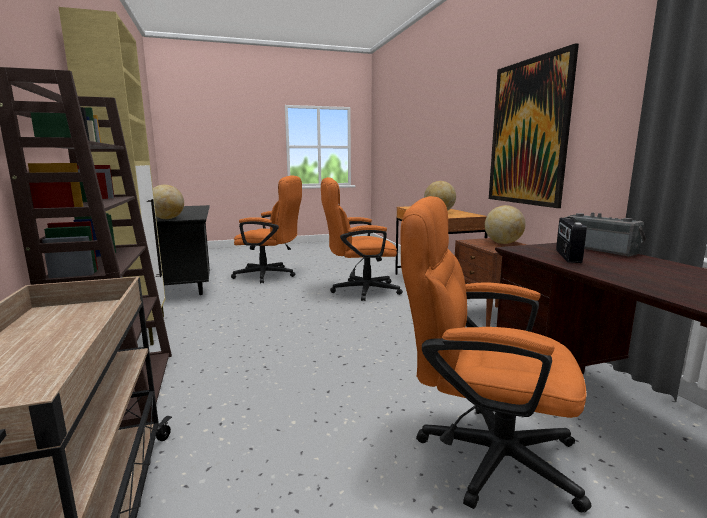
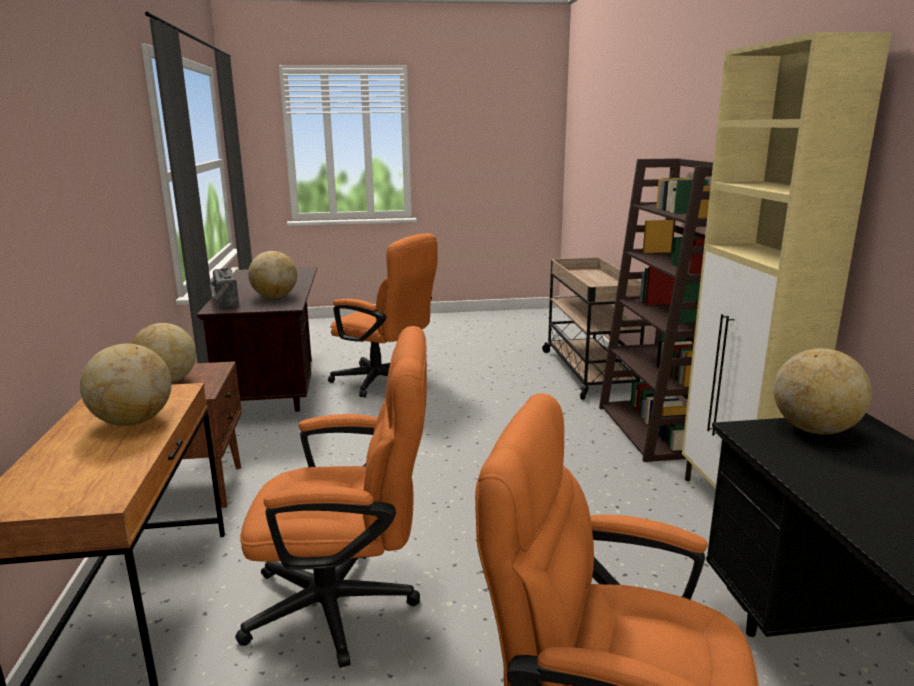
camera: 170 degrees left, 5 degrees up
(528, 133) = (90, 213): picture -> none
(567, 256) = (275, 297): radio -> globe

